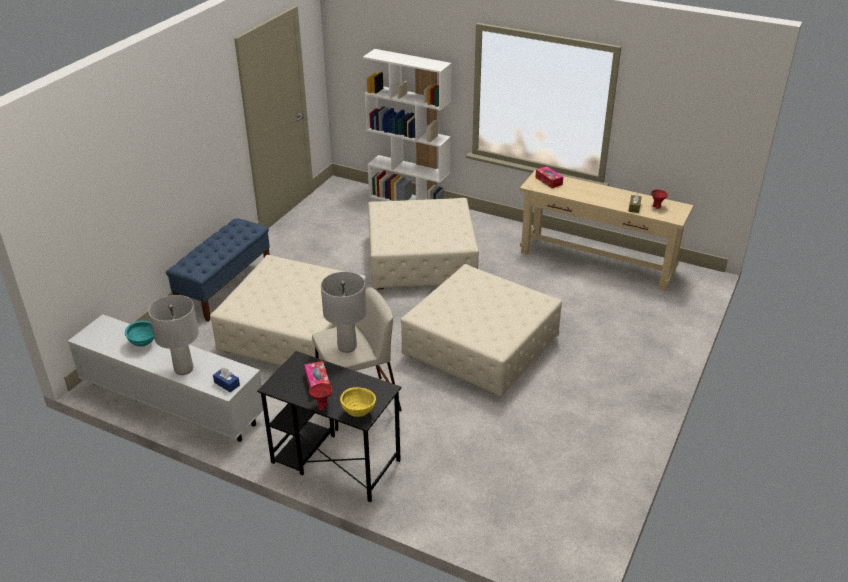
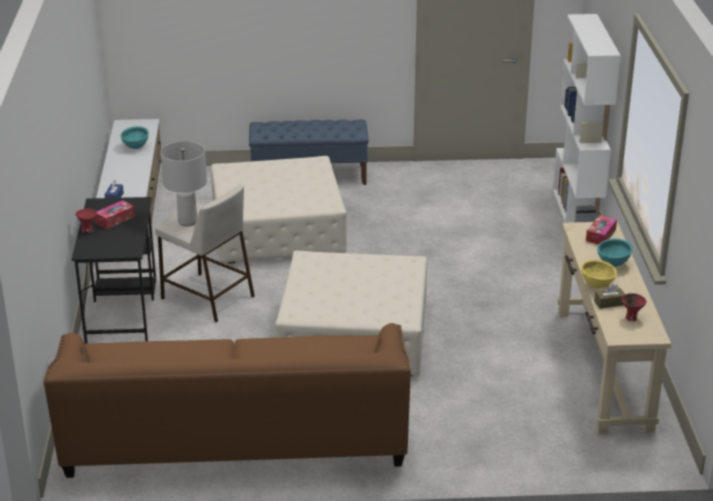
camera: 60 degrees right, 5 degrees down
(183, 369) = (118, 174): grey table lamp -> none
(358, 413) = (90, 248): yellow bowl -> yellow bowl (597, 286)
(422, 260) = (470, 257): beige ottoman -> none
(574, 452) = (235, 439): none -> brown sofa
(588, 190) = (613, 264): none -> turquoise bowl

